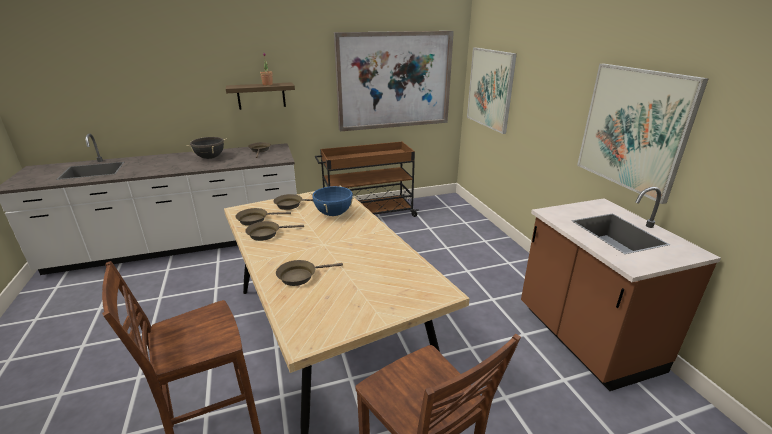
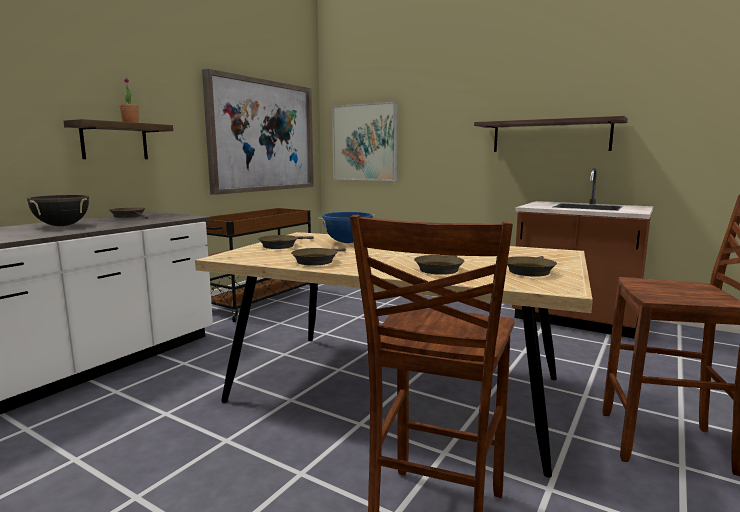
camera: 40 degrees left, 15 degrees down
(255, 219) = (270, 257): brown frying pan -> brown frying pan (529, 271)
(633, 129) = (550, 136): picture -> shelf

